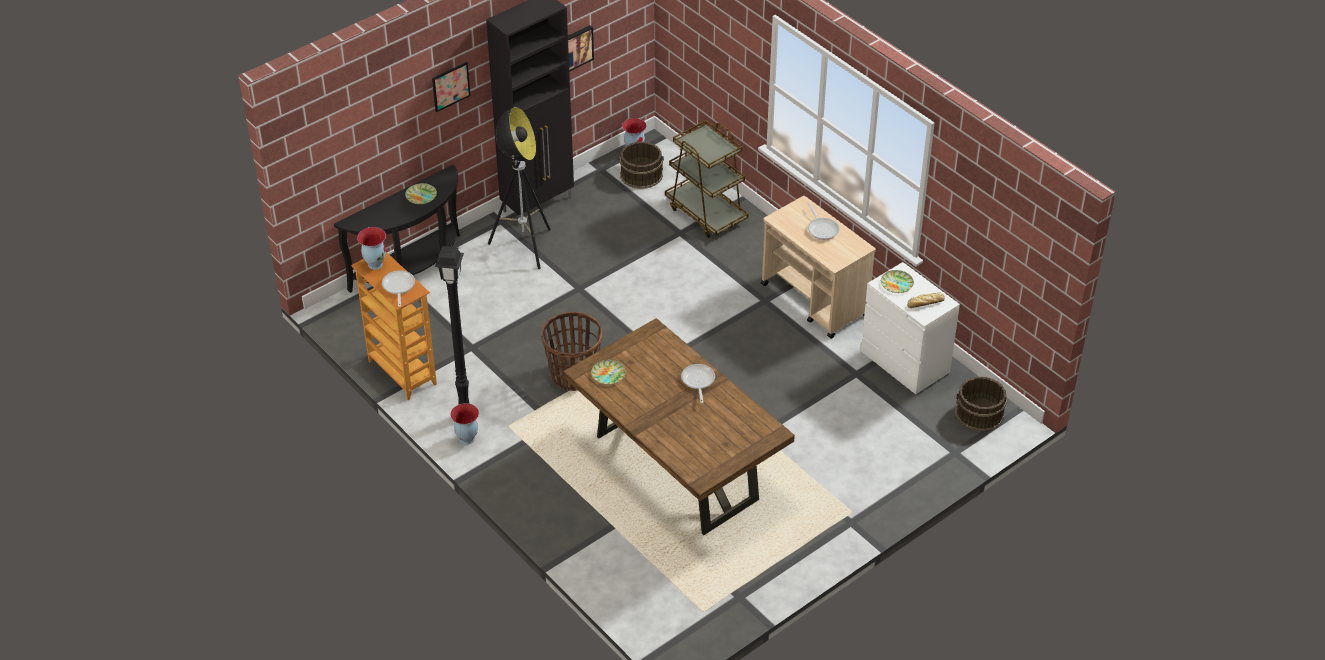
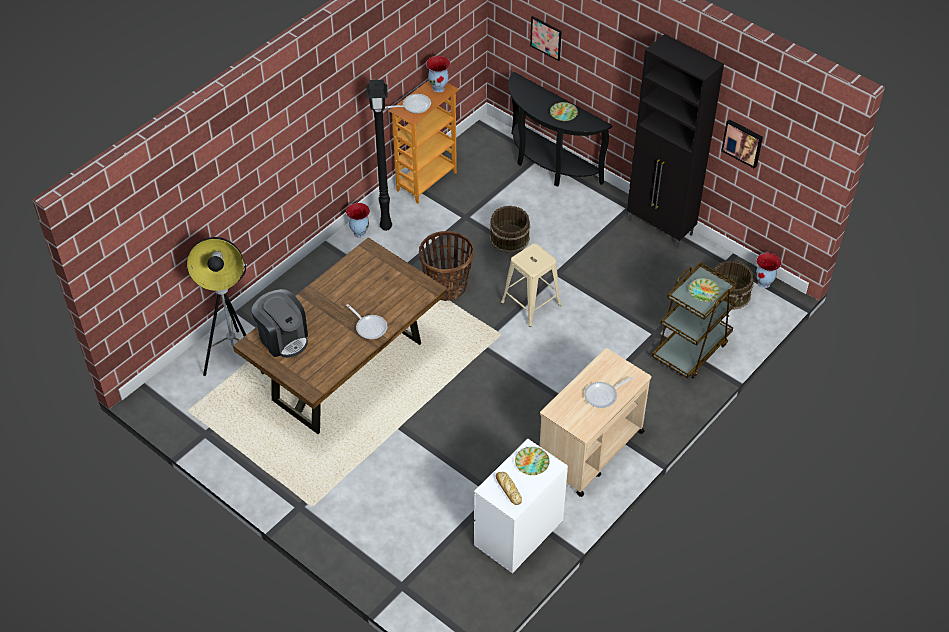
camera: 80 degrees right, 5 degrees up
(450, 86) = (626, 61): picture -> picture (546, 38)
(523, 247) = (600, 228): floor lamp -> floor lamp (235, 358)
(608, 374) = (368, 266): plate -> plate (703, 292)
(616, 314) = (531, 304): none -> beige stool
(698, 381) = (369, 327): frying pan -> frying pan turned 60 degrees clockwise
(698, 451) = (283, 338): none -> coffee machine
(979, 414) = (459, 605): brown bucket -> brown bucket (509, 237)

